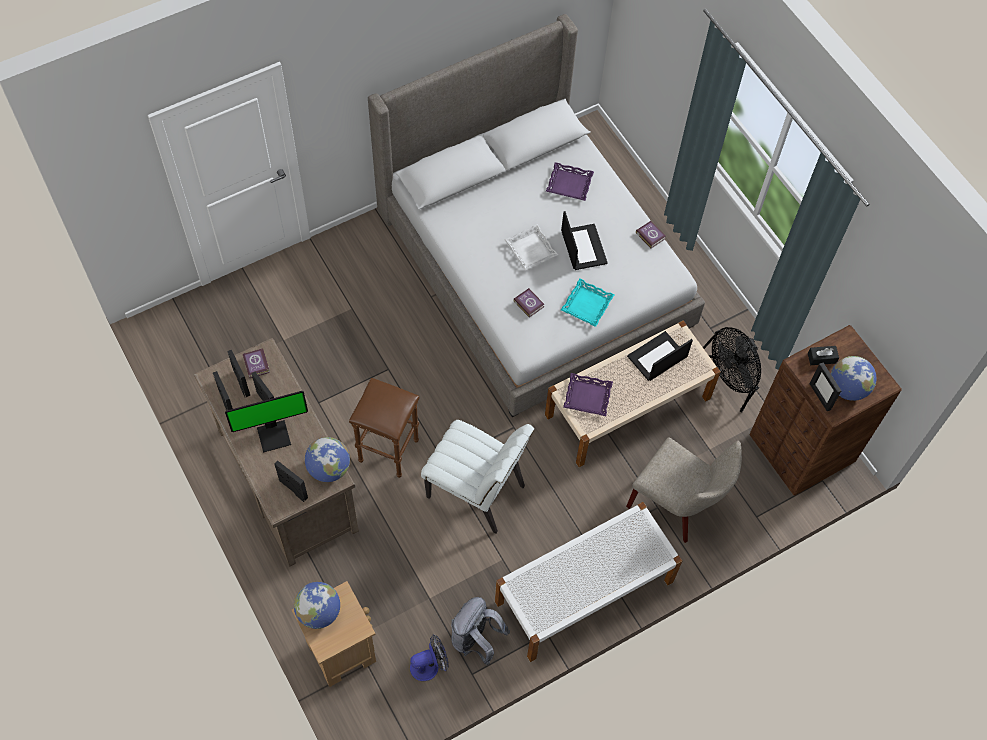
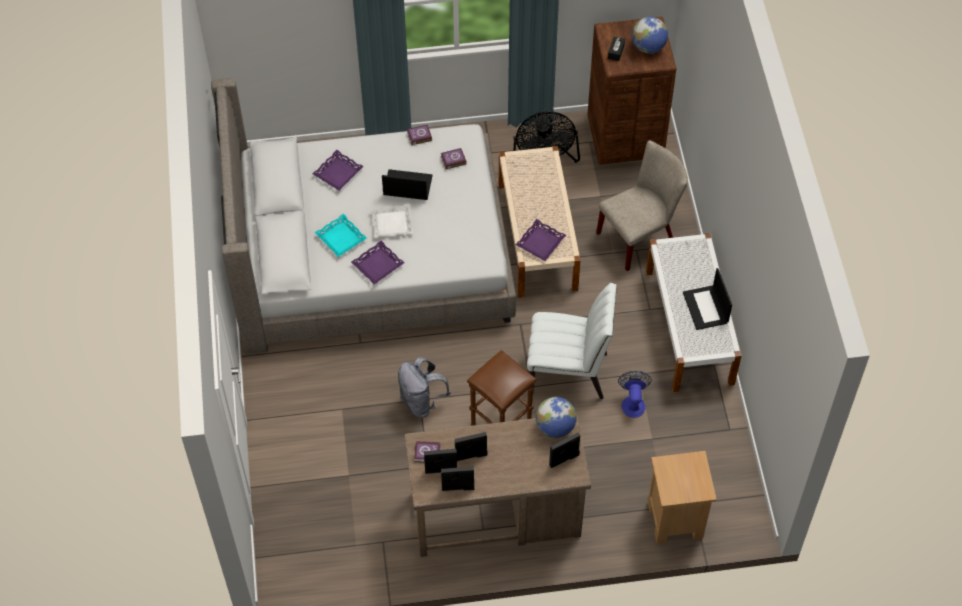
camera: 65 degrees left, 5 degrees down
(274, 434) = (504, 459): monitor -> none
(319, 612) = (671, 486): globe -> none
(429, 665) = (711, 457): fan -> fan (633, 402)
(475, 491) = (568, 373): white chair -> white chair turned 45 degrees clockwise
(476, 256) = (377, 265): none -> purple tray
(476, 640) = (701, 417): grey backpack -> grey backpack (422, 401)
(528, 303) = (445, 243): book -> book (452, 160)
(586, 305) = (465, 203): turquoise tray -> turquoise tray (340, 238)
(657, 357) = (525, 182): laptop -> laptop (706, 308)
(820, 396) = (648, 65): picture frame -> none

